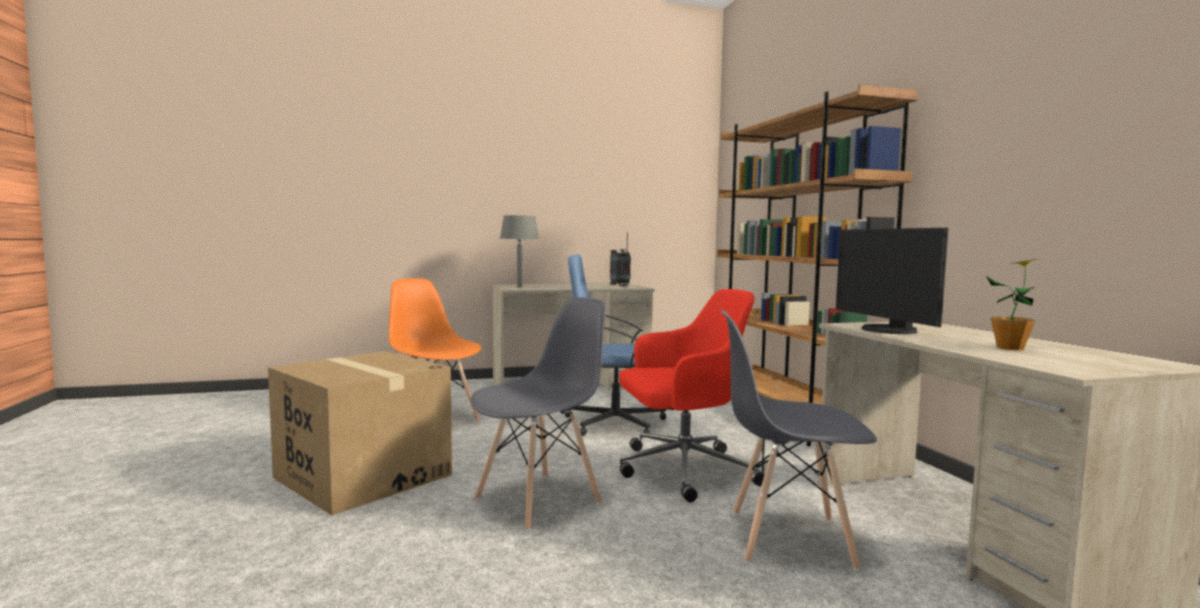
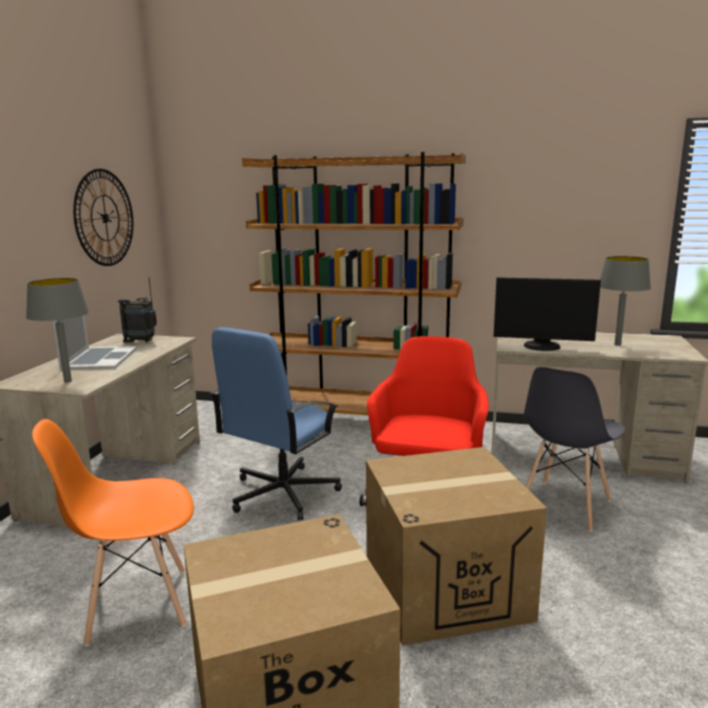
camera: 60 degrees left, 10 degrees up
(539, 501) = (445, 587): grey chair -> cardboard box
(569, 286) = (99, 358): none -> laptop
(638, 191) = (105, 218): none -> wall clock
(1010, 348) = (617, 345): potted plant -> grey table lamp

